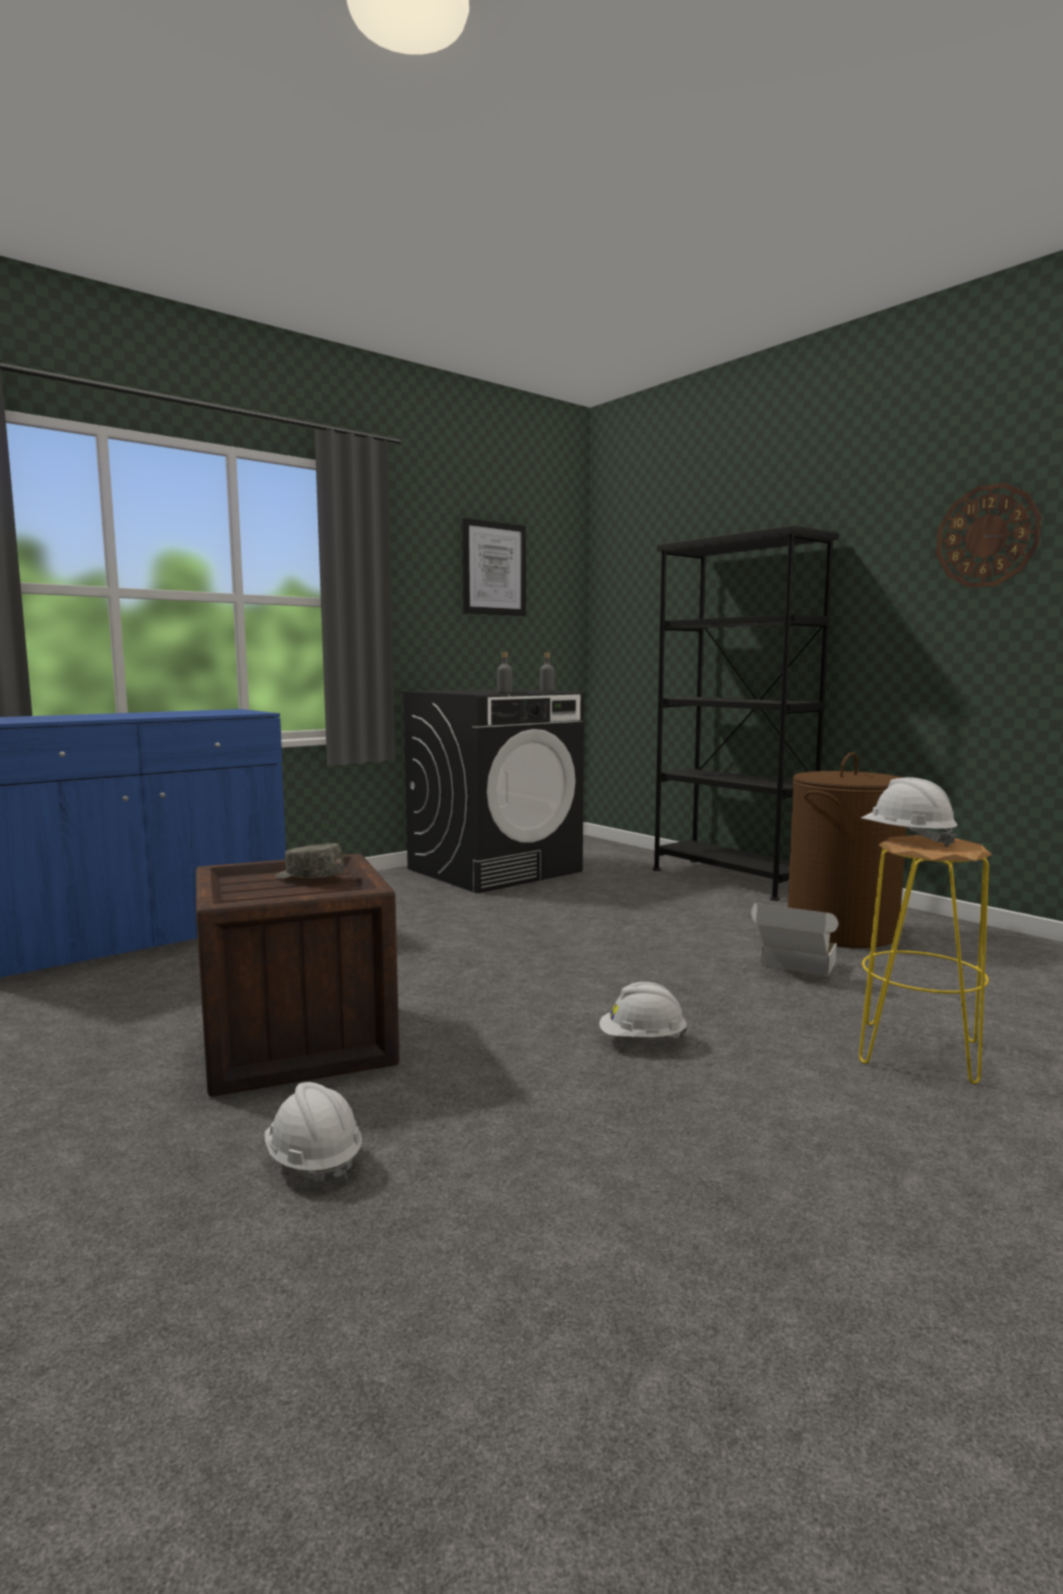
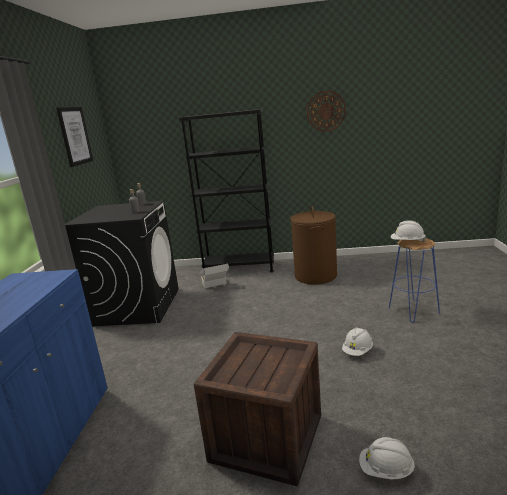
camera: 45 degrees left, 10 degrees up
(309, 878) = (252, 356): grey cap -> none
(794, 970) = (335, 298): cardboard box -> cardboard box (215, 285)
(917, 1052) = (413, 310): yellow stool -> blue stool

